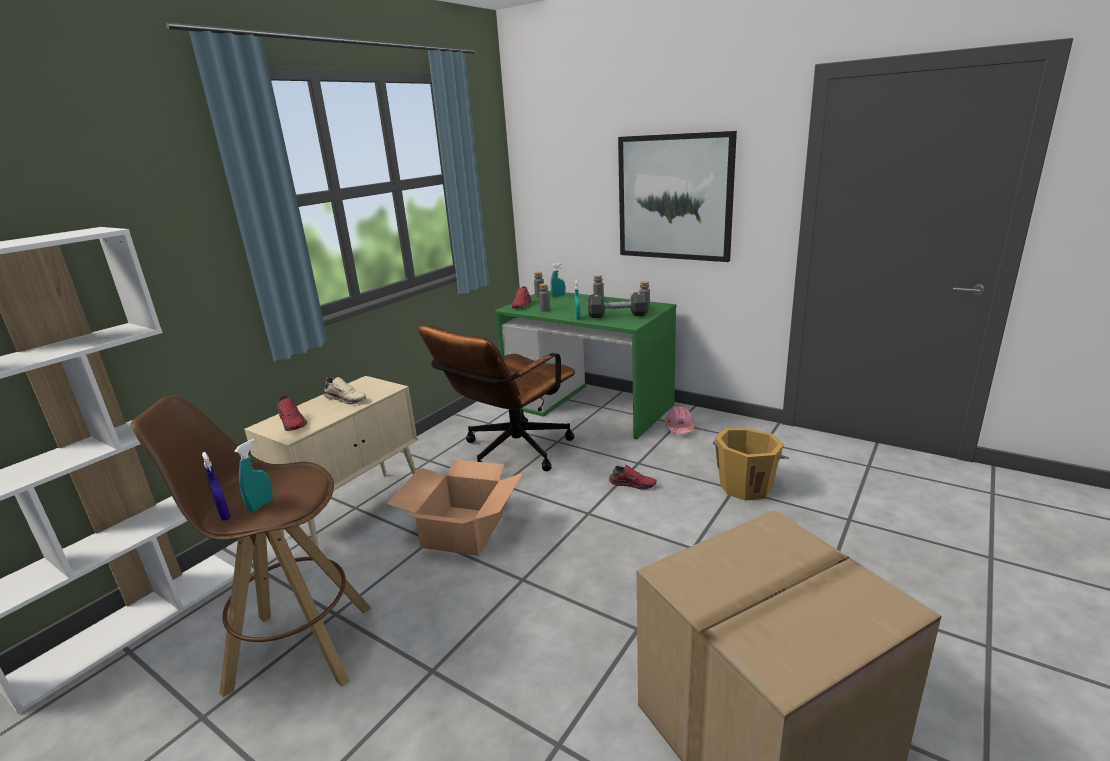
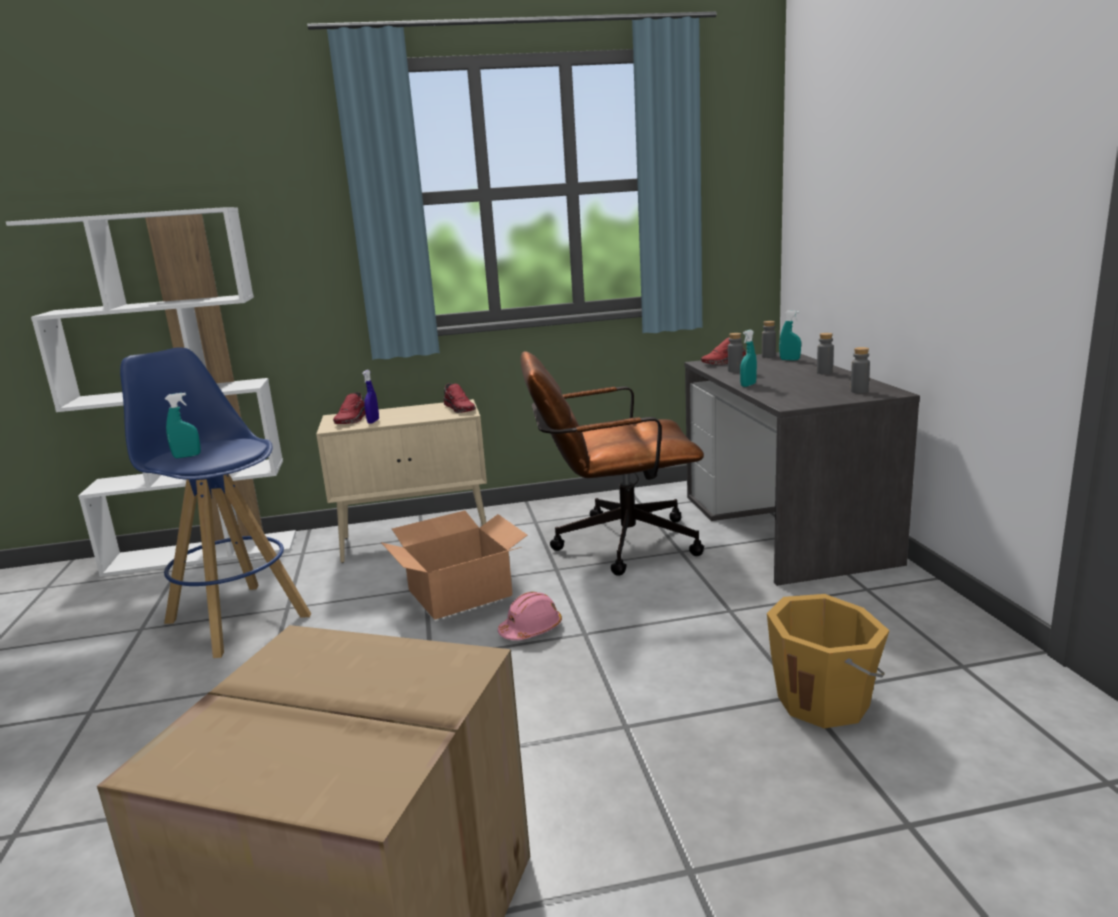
camera: 45 degrees right, 5 degrees down
(224, 515) = (166, 456): blue spray bottle -> blue spray bottle (373, 421)
(299, 647) = (236, 618): brown stool -> blue stool
(346, 399) = (419, 413): beige shoe -> none
(589, 405) = (785, 527): green desk -> grey desk
(617, 315) = (801, 392): black dumbbell -> none
(632, 484) = (683, 628): red shoe -> red shoe (460, 409)
(674, 197) = (936, 214): picture -> none
(679, 428) = (860, 595): pink hard hat -> pink hard hat (531, 629)

